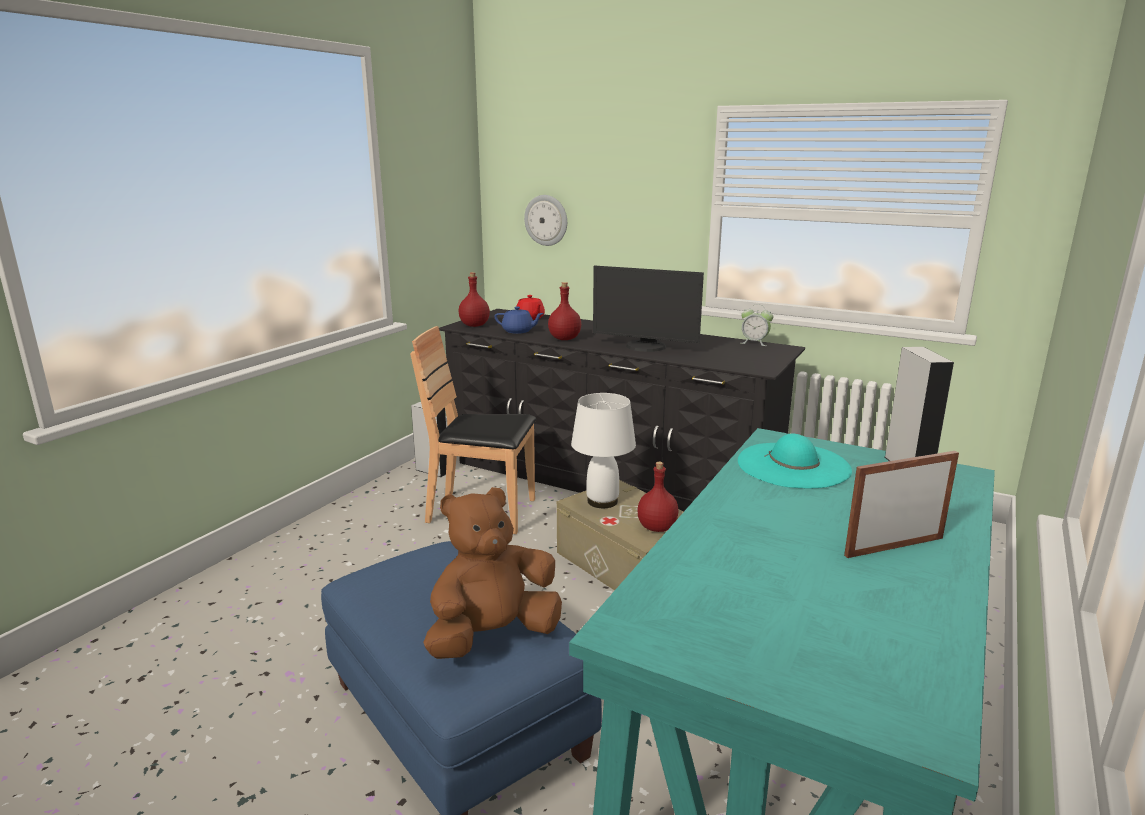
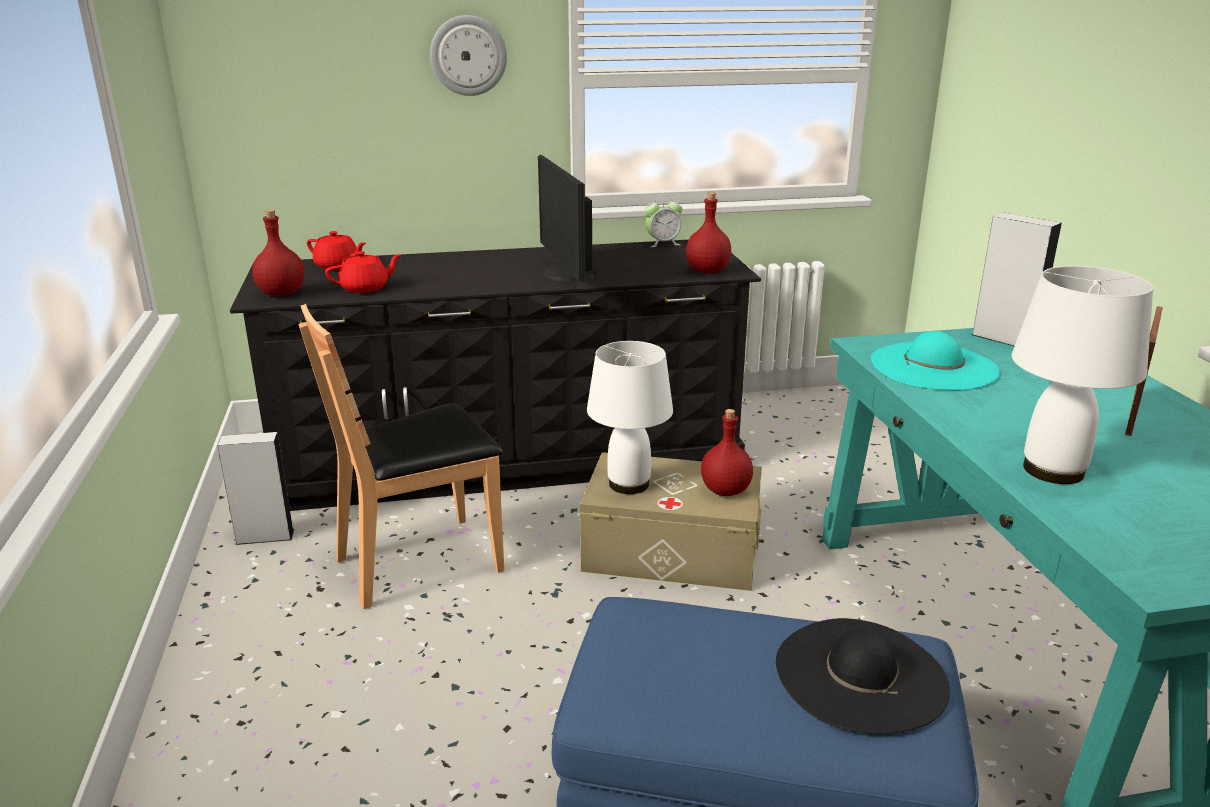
camera: 40 degrees left, 5 degrees up
(493, 636) = (860, 674): brown plush toy -> black hat
(518, 331) = (365, 288): blue teapot -> red teapot
(546, 220) = (311, 113): wall clock -> wall clock (468, 55)
(564, 339) = (451, 285): red bottle -> red bottle (708, 271)
(645, 347) = (567, 274): monitor -> monitor turned 90 degrees clockwise
(719, 550) = (1054, 470): none -> white table lamp

